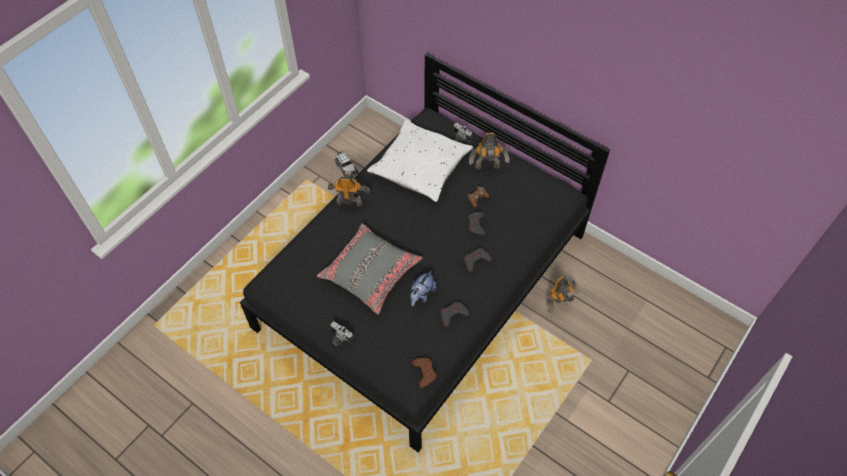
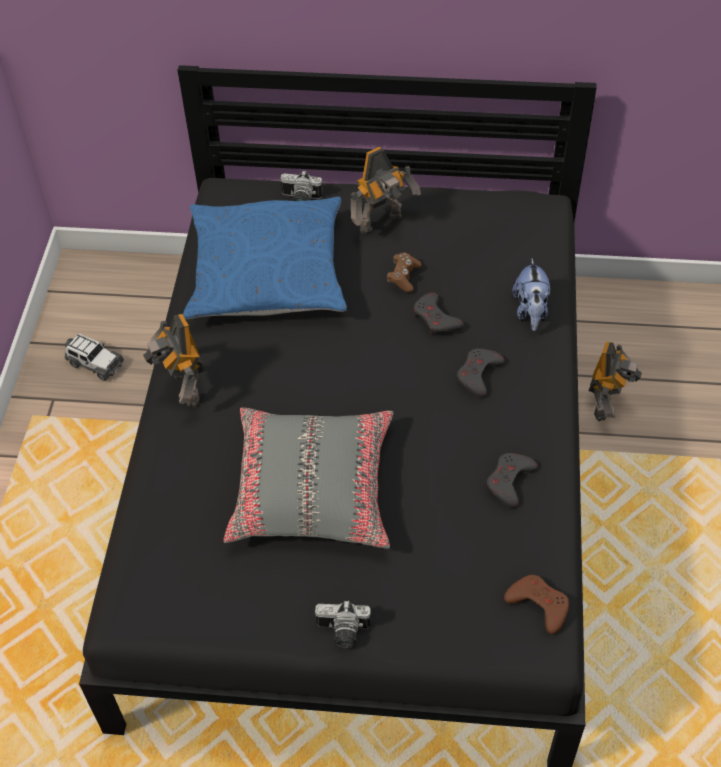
camera: 30 degrees left, 5 degrees down
(349, 202) = (183, 389): toy robot -> toy robot turned 90 degrees counterclockwise
(420, 166) = (267, 272): white pillow -> blue pillow
(422, 295) = (431, 478): plush toy -> plush toy (530, 312)

